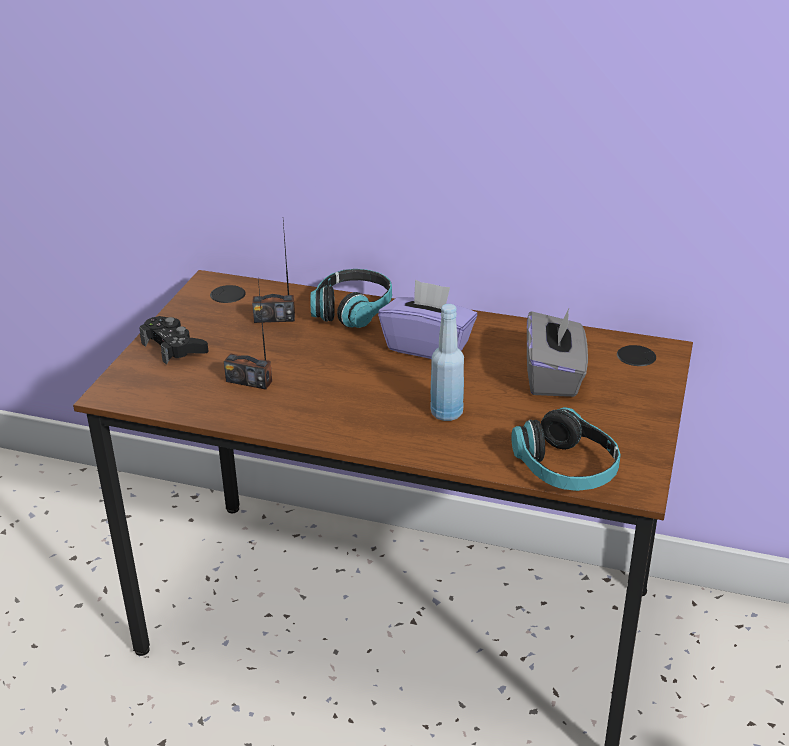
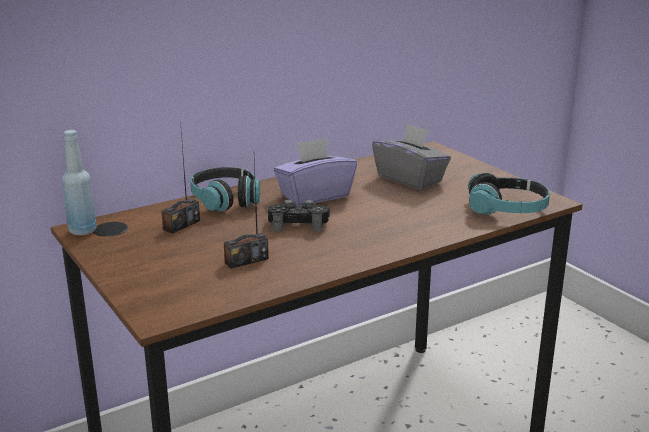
camera: 50 degrees left, 10 degrees down
(174, 347) = (143, 271): black game controller -> black game controller (298, 224)
(446, 413) = (399, 217): blue bottle -> blue bottle (83, 231)

